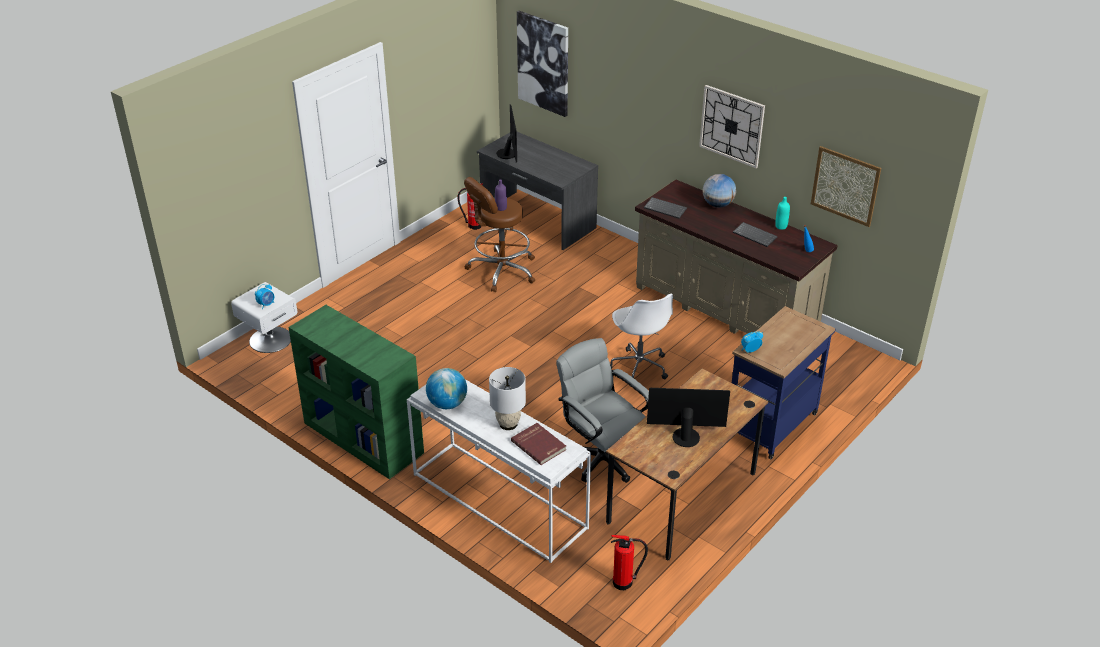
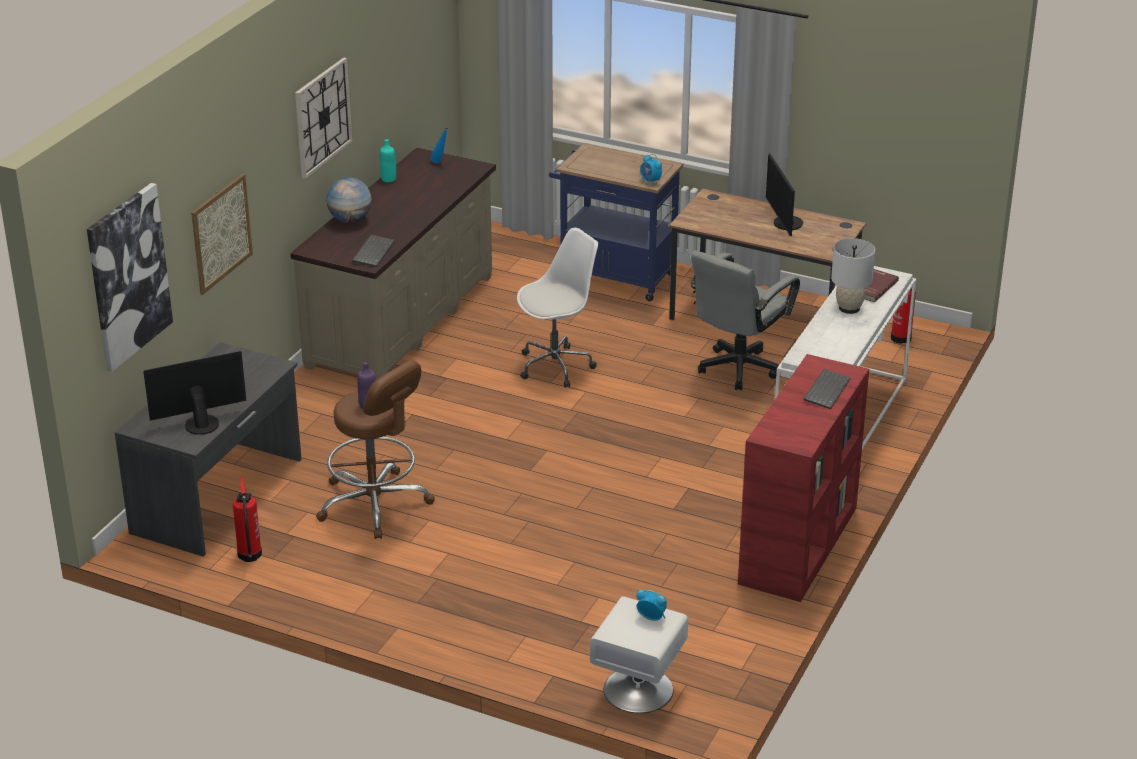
camera: 105 degrees left, 5 degrees down
(362, 438) = (800, 545): green bookcase -> red bookcase
(447, 404) = (843, 350): globe -> none
(755, 235) = (415, 192): keyboard -> keyboard (826, 390)
(845, 185) = (408, 73): picture -> picture (221, 232)

